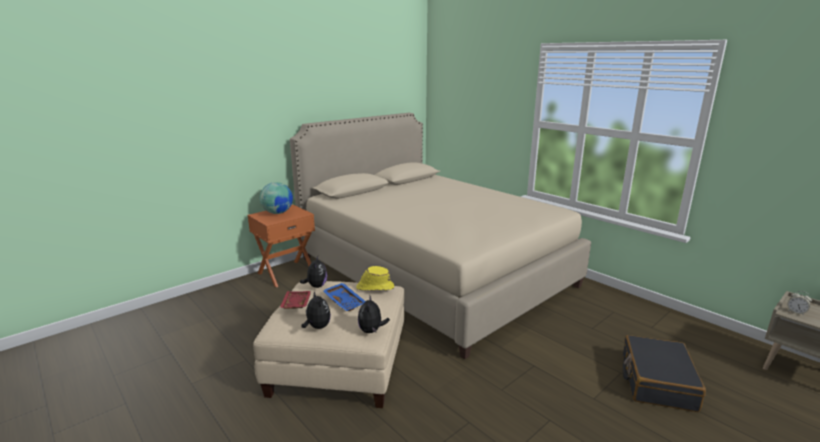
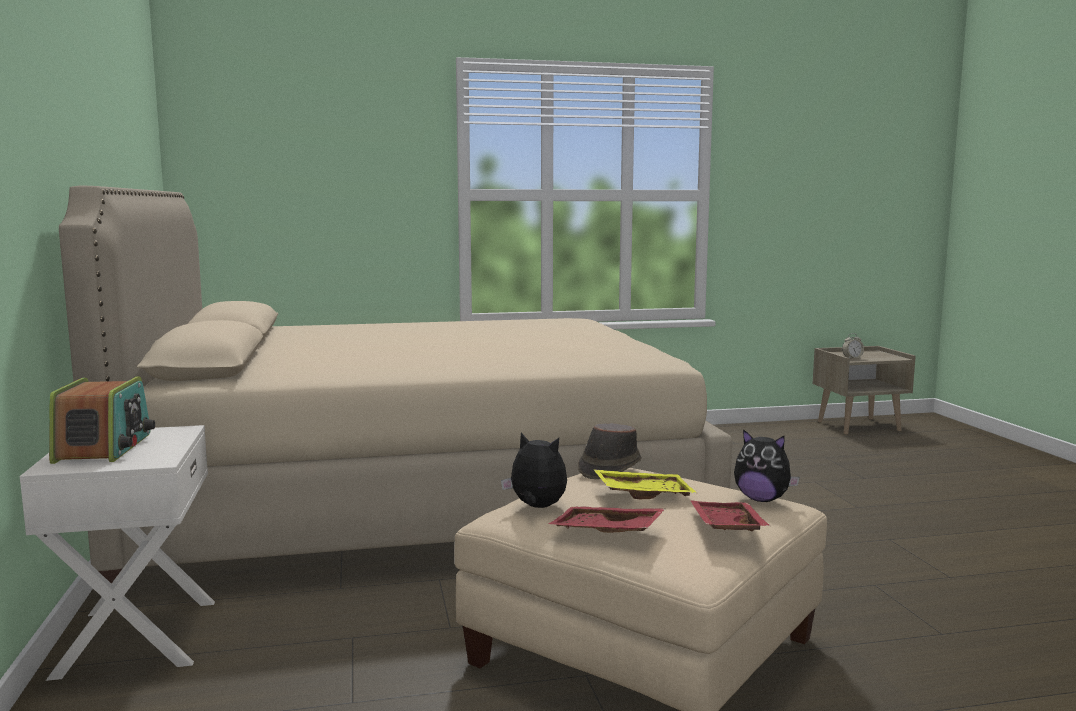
camera: 60 degrees left, 10 degrees down
(278, 213) = (104, 448): globe -> radio
(286, 273) = (135, 637): orange nightstand -> white nightstand
(317, 327) = (725, 527): plush toy -> red tray
(345, 301) = (643, 494): blue tray -> yellow tray
(374, 287) = (609, 468): yellow hat -> brown hat
(656, 381) = (842, 473): black suitcase -> none

